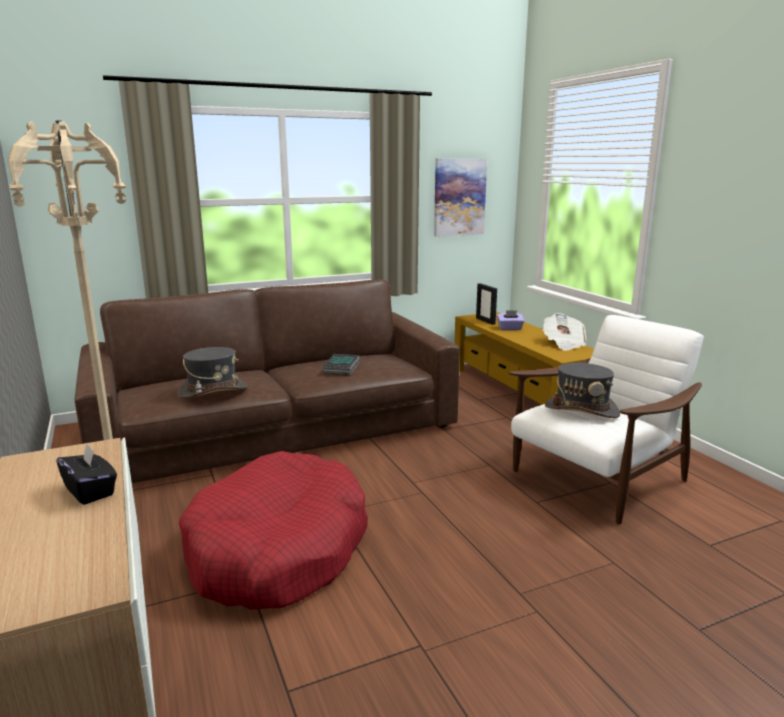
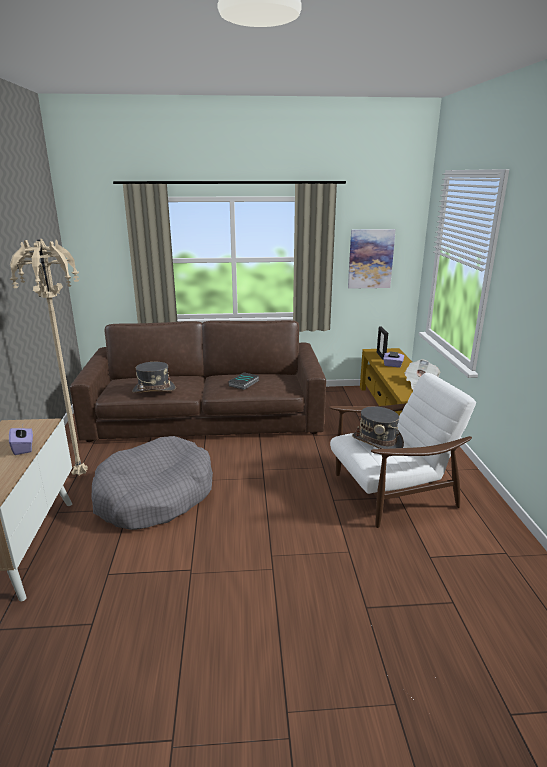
camera: 20 degrees right, 5 degrees up
(90, 491) = (23, 448): black tissue box -> purple tissue box
(278, 549) = (154, 496): red dog bed -> grey dog bed

